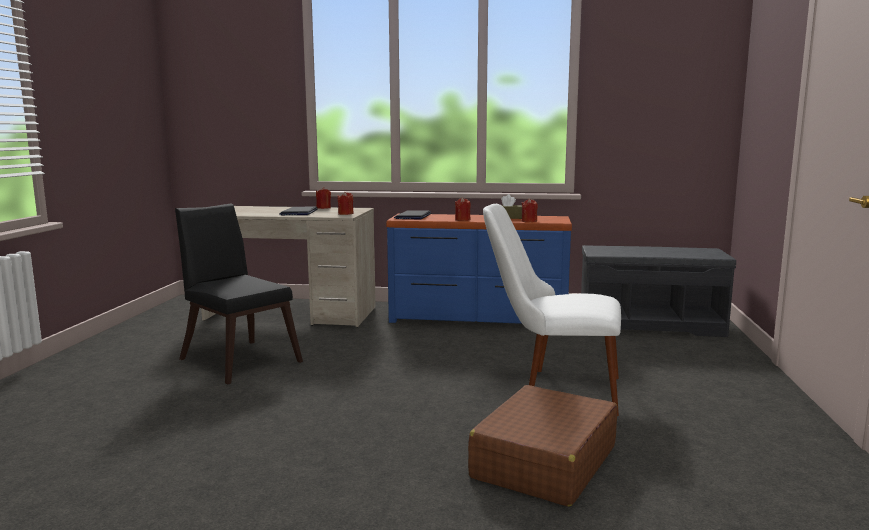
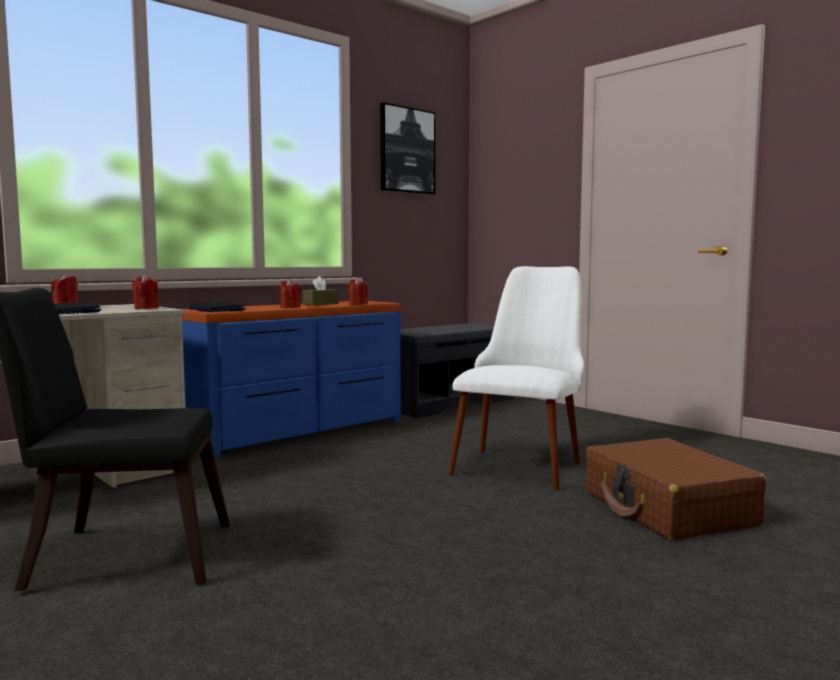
camera: 50 degrees left, 5 degrees down
(552, 389) = (523, 462): white chair -> white chair turned 150 degrees clockwise
(650, 68) = (406, 150): none -> picture

